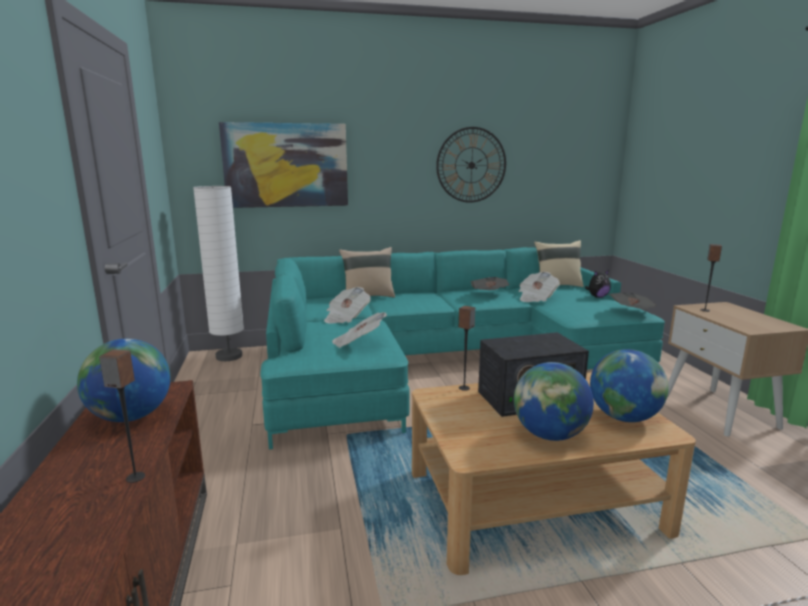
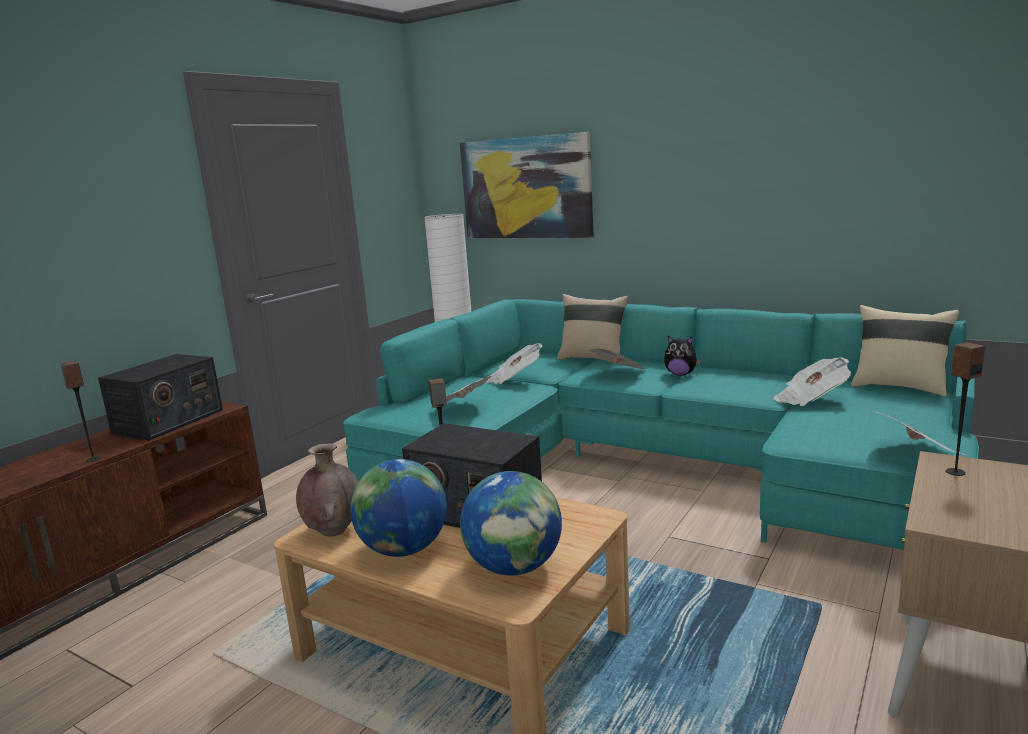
camera: 45 degrees right, 0 degrees up
(131, 417) = (168, 422): globe -> radio
(471, 165) = (769, 177): wall clock -> none
(477, 445) = (333, 530): none -> brown vase
(489, 294) = (748, 381): newspaper -> newspaper (619, 374)
(597, 297) = (925, 417): plush toy -> plush toy (680, 374)

